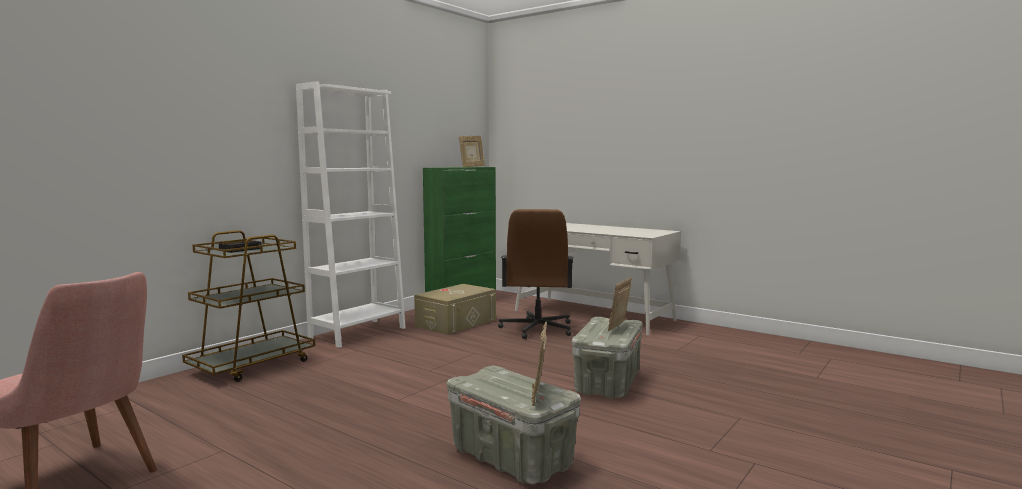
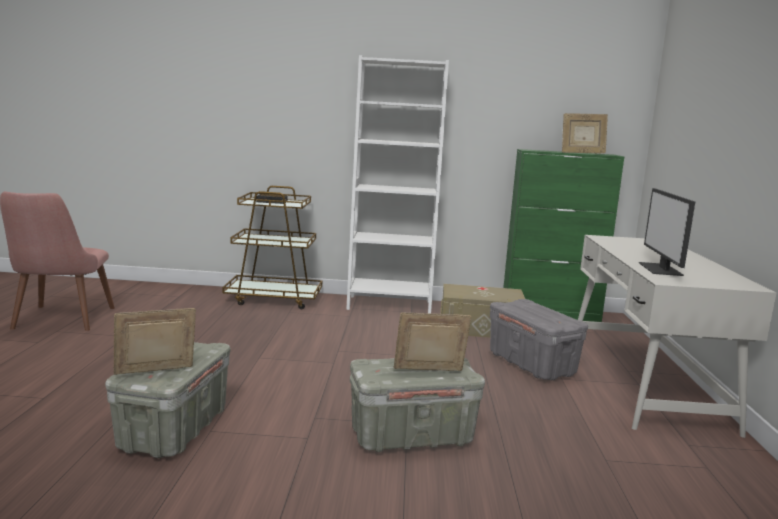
camera: 55 degrees right, 5 degrees up
(537, 329) = (530, 364): brown office chair -> grey storage box
(621, 232) = (661, 269): none -> monitor

